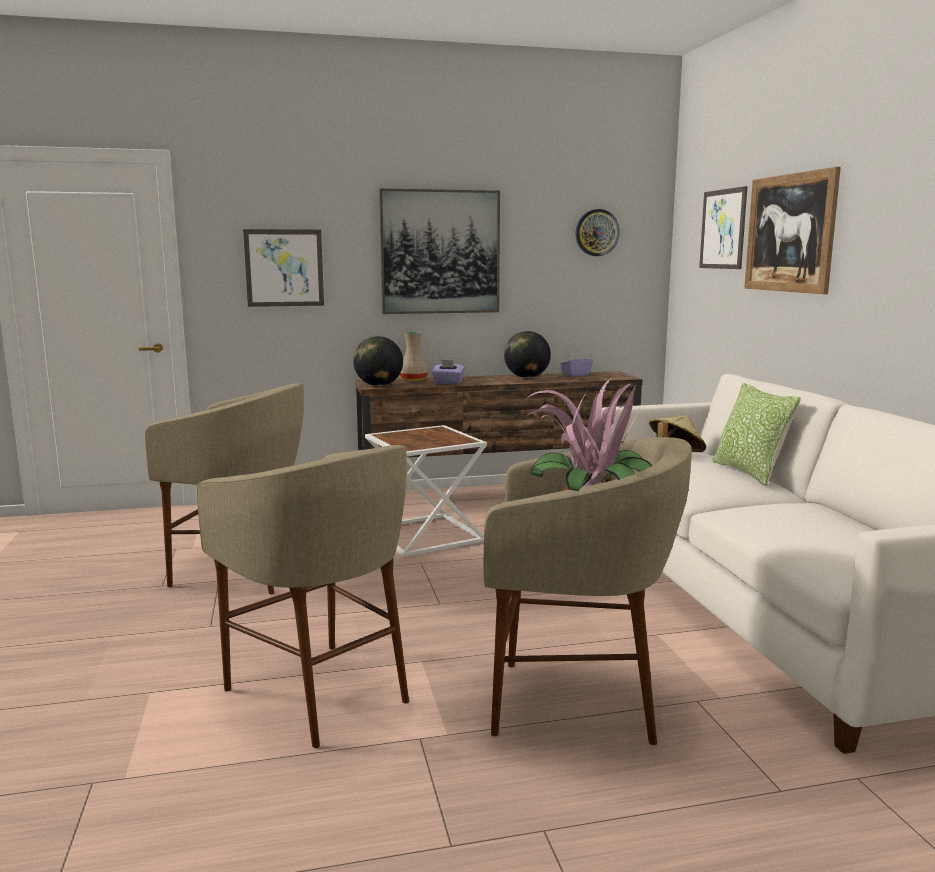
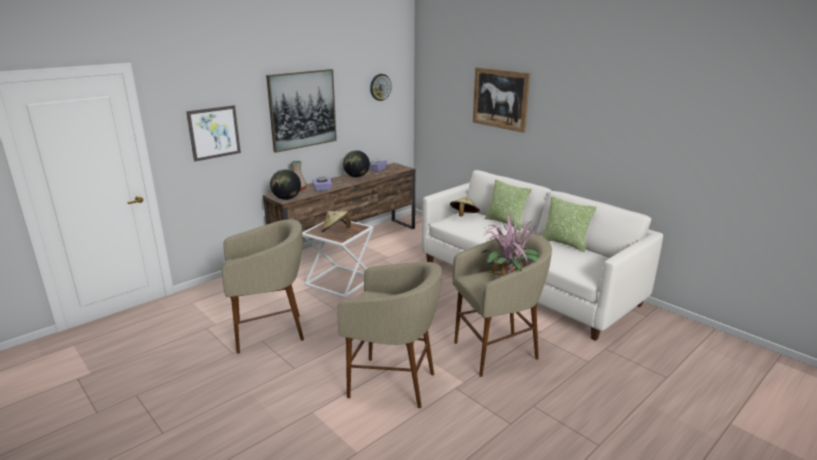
camera: 30 degrees left, 10 degrees up
(419, 439) = (336, 231): none -> beige hat
(723, 229) = (454, 88): picture -> none
(847, 519) = (564, 243): none -> pillow

